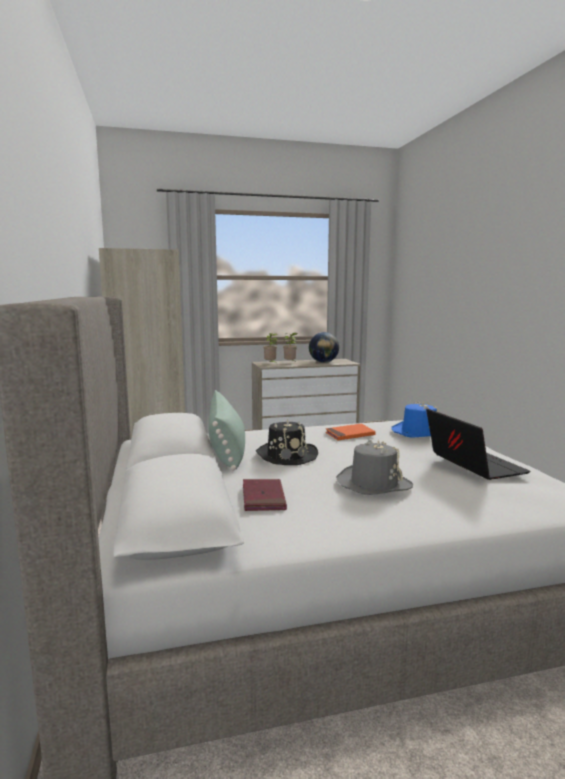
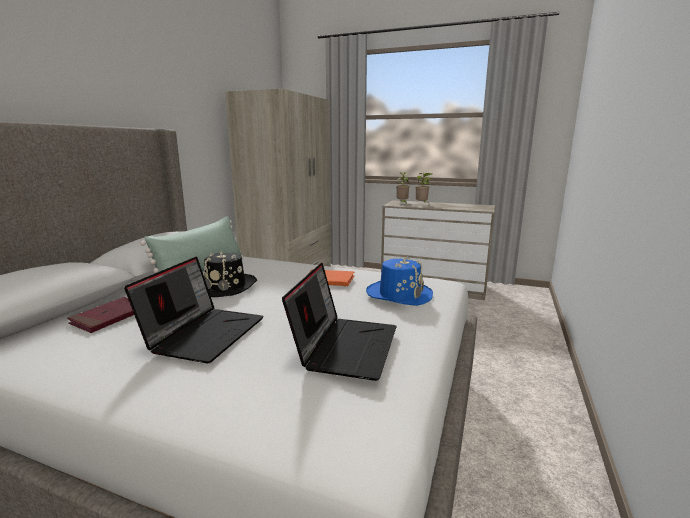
camera: 35 degrees right, 5 degrees up
(323, 362) = (458, 206): globe -> none
(373, 483) = (204, 333): grey hat -> laptop

